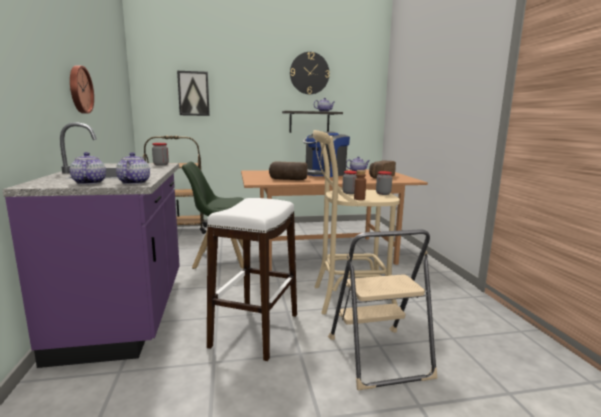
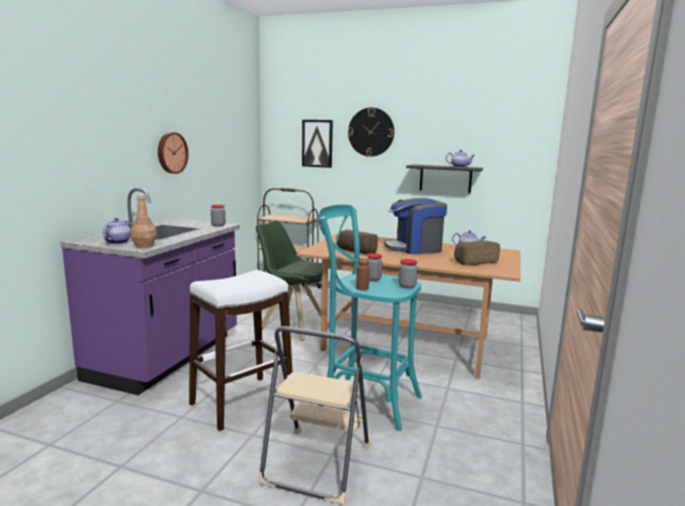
camera: 30 degrees right, 0 degrees up
(134, 182) = (144, 246): teapot -> brown bottle
(309, 73) = (448, 118): wall clock -> wall clock (371, 132)
(349, 298) = (365, 400): beige stool -> turquoise stool

